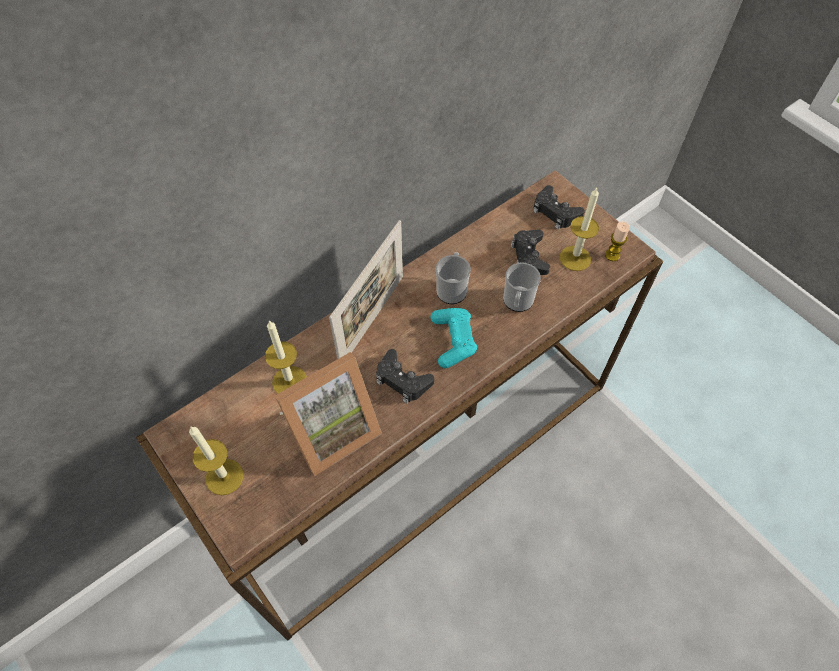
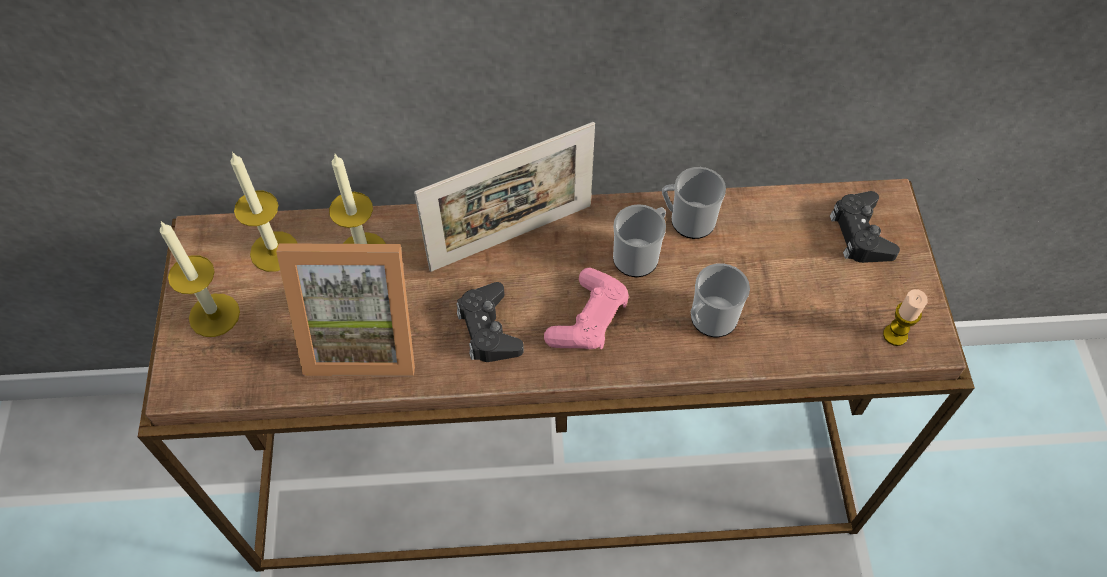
camera: 35 degrees right, 0 degrees up
(453, 341) = (588, 319): turquoise game controller -> pink game controller
(462, 255) = (687, 220): none -> mug
(529, 256) = (774, 271): black game controller -> none
(575, 258) = (837, 309): candle -> candle (274, 251)

